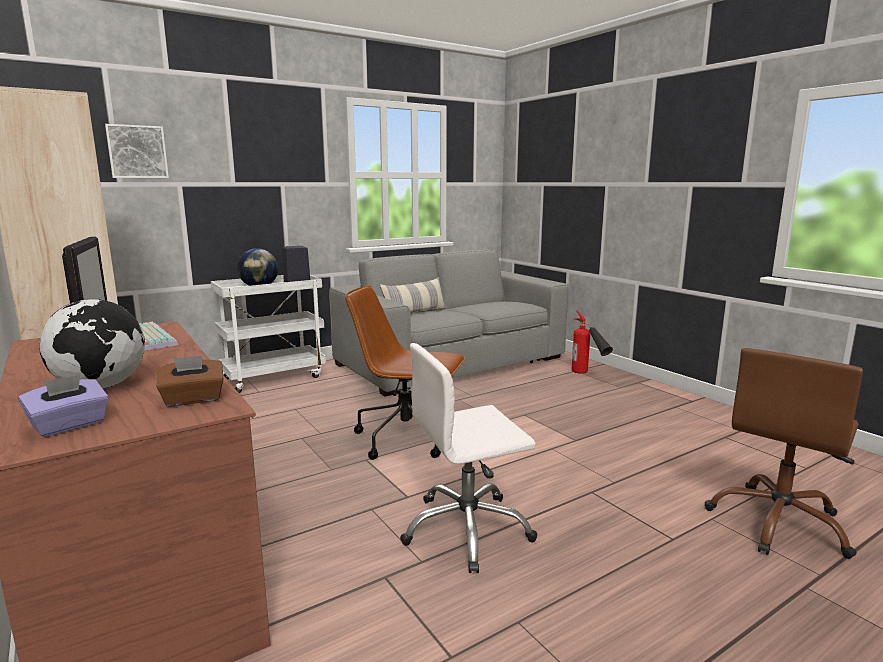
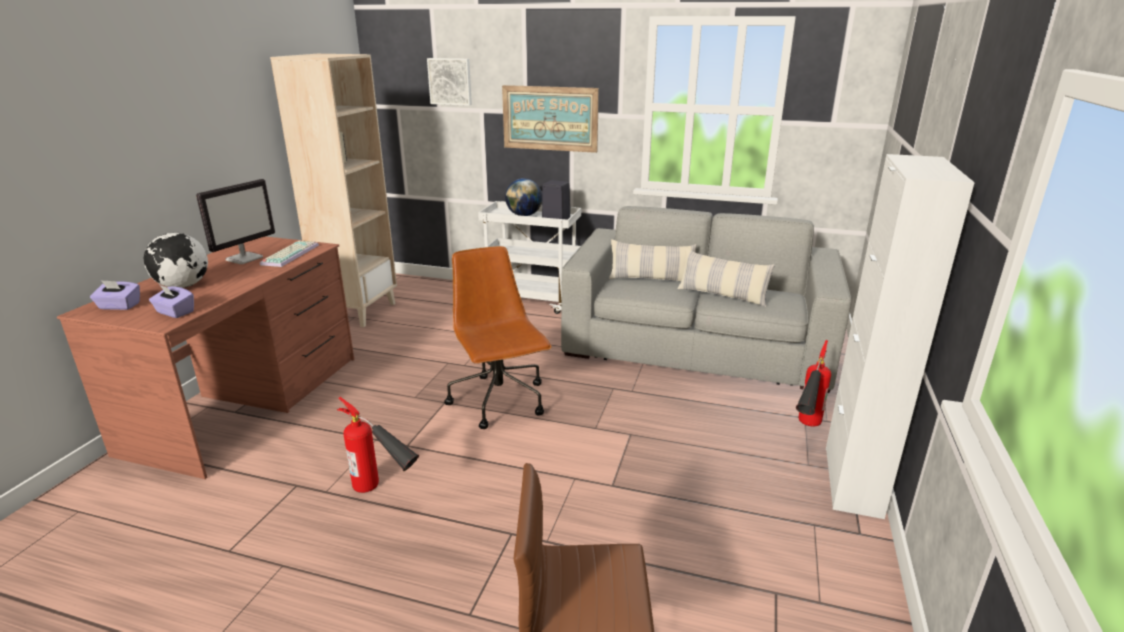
camera: 50 degrees right, 10 degrees up
(193, 399) = (175, 312): brown tissue box -> purple tissue box
(261, 189) = (550, 118): none -> picture
(467, 530) = (383, 492): white office chair -> fire extinguisher
(480, 308) = (722, 296): none -> pillow
(647, 385) = (852, 481): none -> white cabinet

